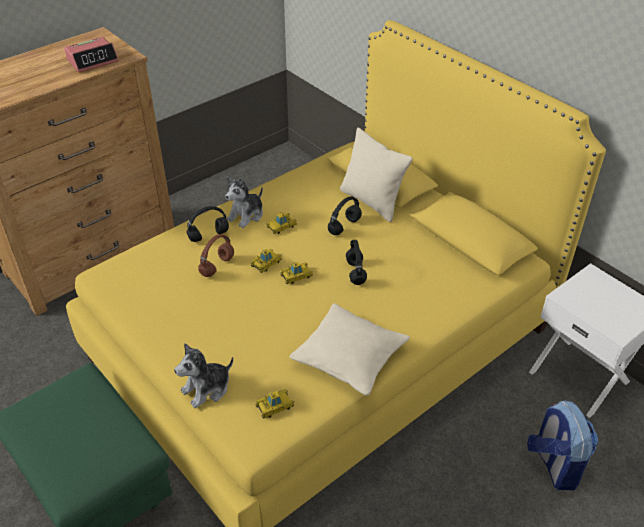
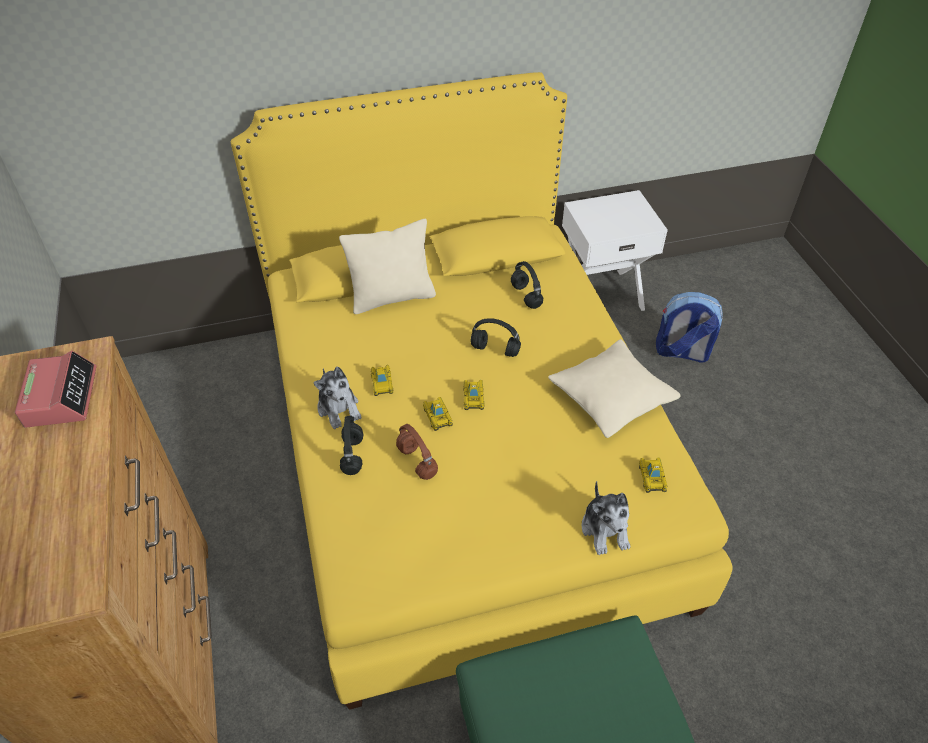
camera: 65 degrees left, 5 degrees up
(344, 226) = (417, 332): black headphones -> black headphones (525, 296)

